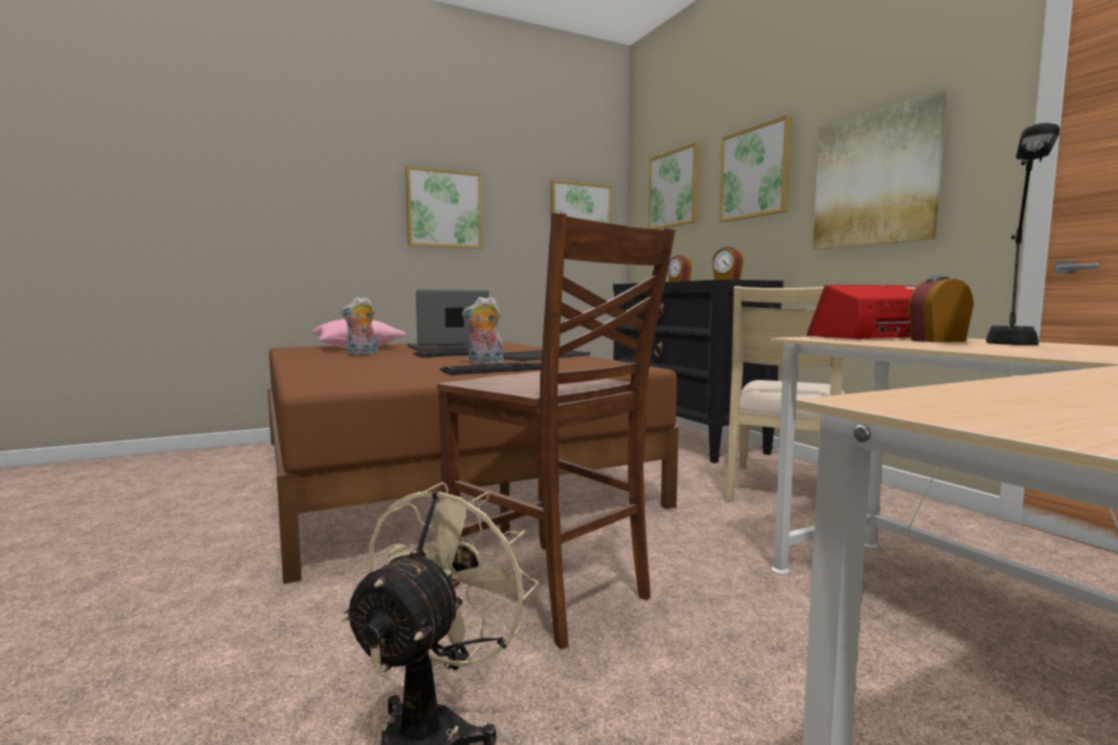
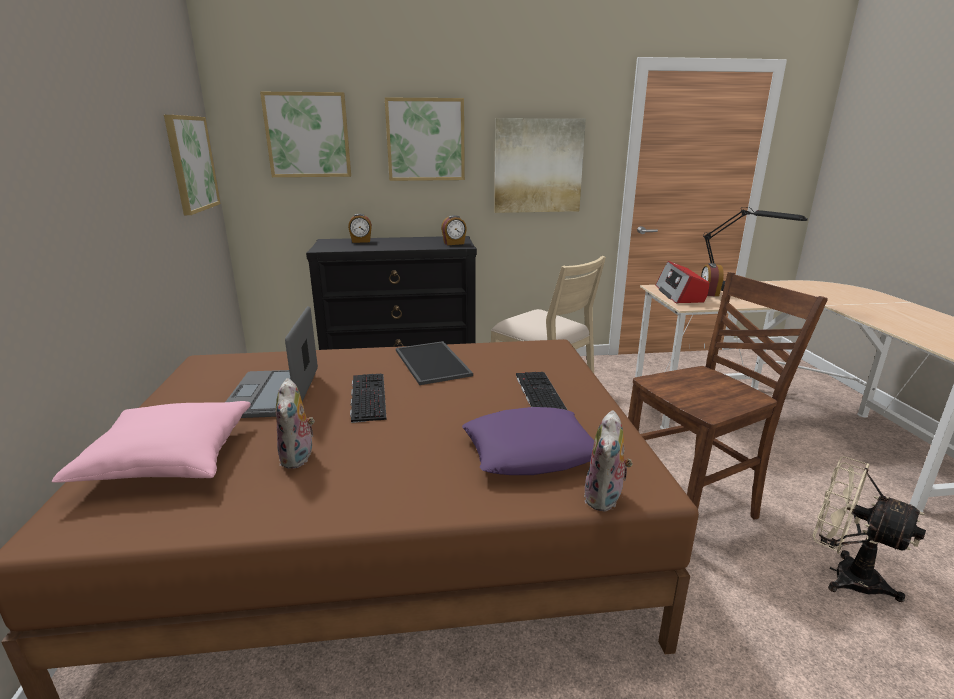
camera: 70 degrees left, 15 degrees up
(380, 372) = (530, 451): none -> purple pillow
(444, 209) = (92, 180): picture -> none
(484, 364) = (487, 394): plush toy -> plush toy (605, 499)

